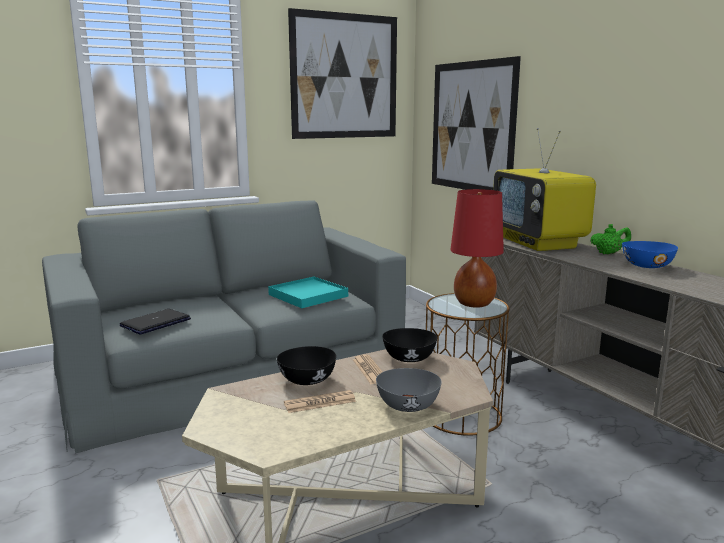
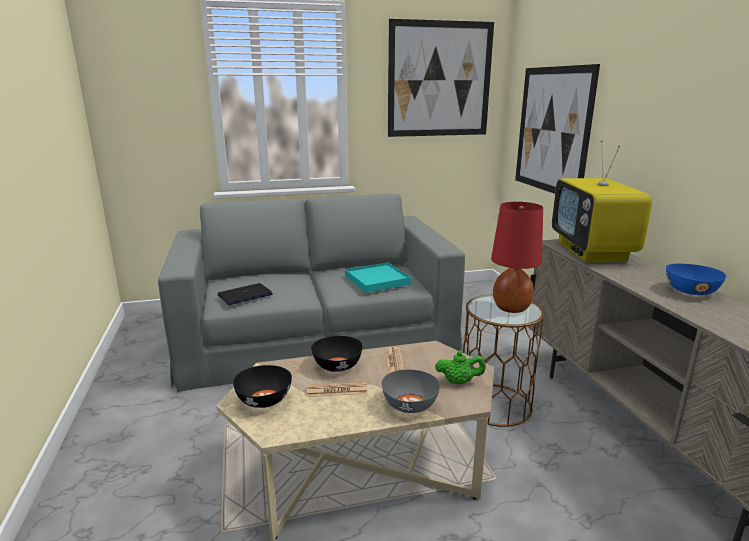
camera: 15 degrees right, 5 degrees up
(408, 358) = (434, 355): black bowl -> black bowl (263, 400)
(608, 253) = (658, 271): green teapot -> green teapot (459, 382)

